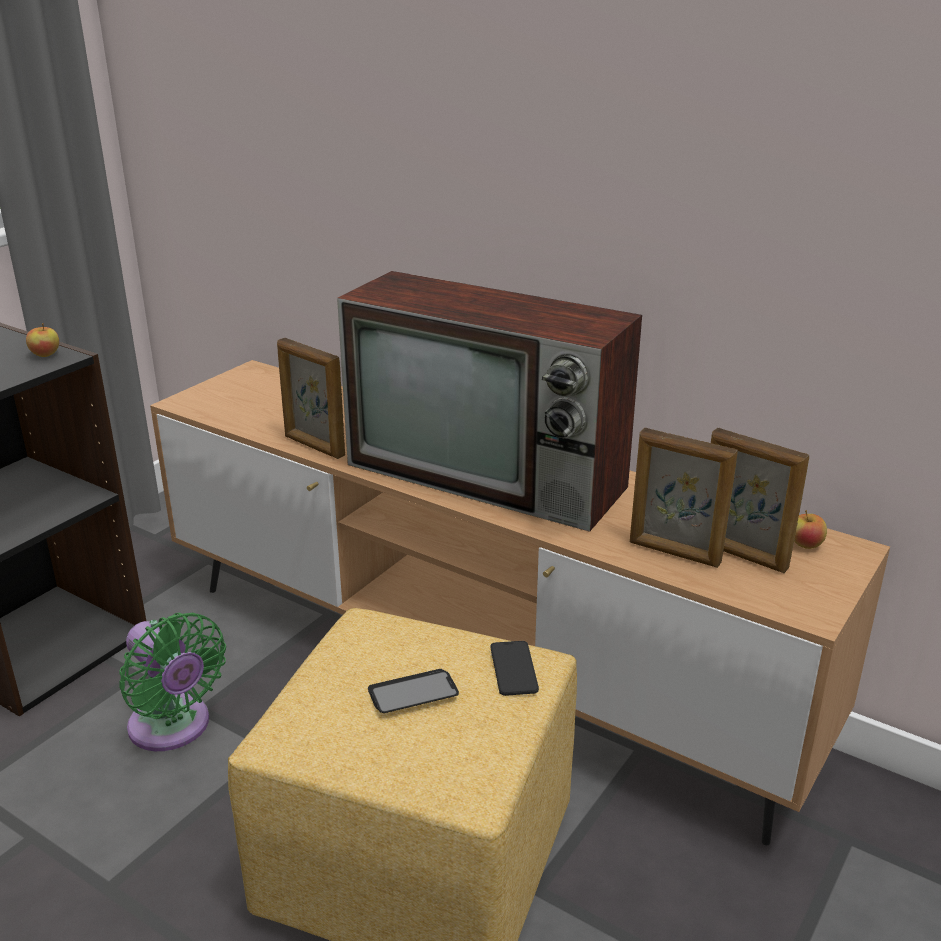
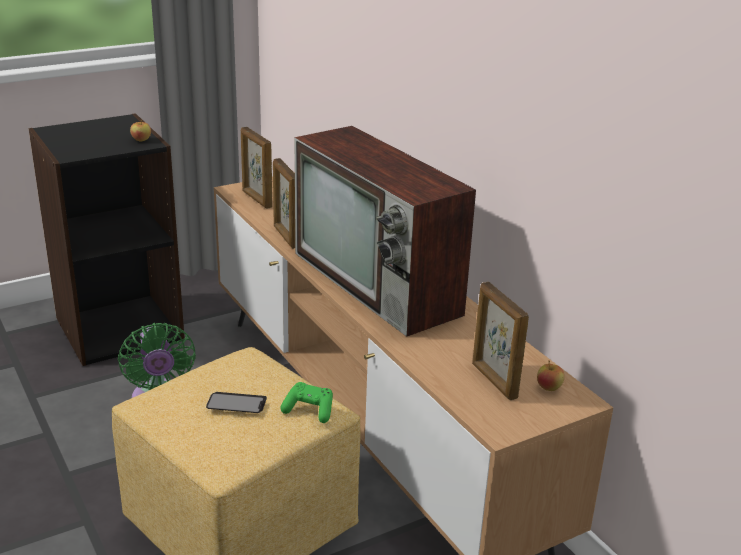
camera: 25 degrees right, 0 degrees up
(513, 668) = (309, 410): phone -> green game controller
(674, 553) = (448, 366): picture frame -> picture frame (256, 199)

